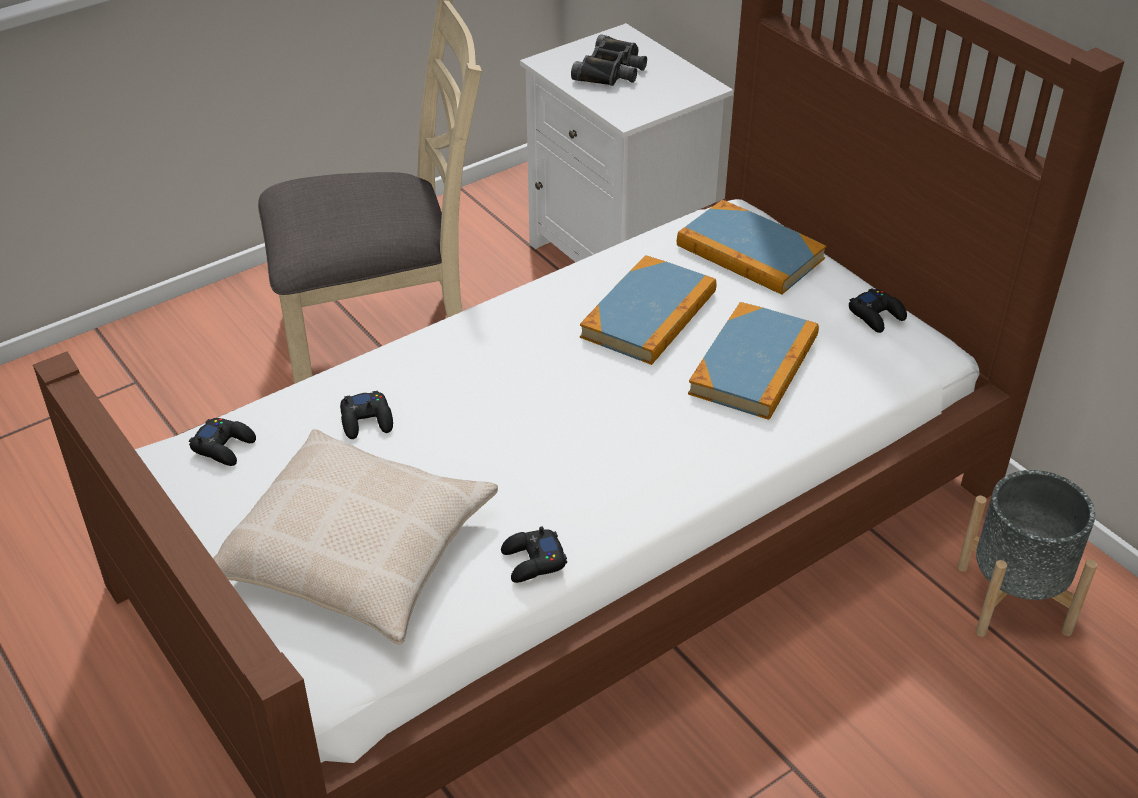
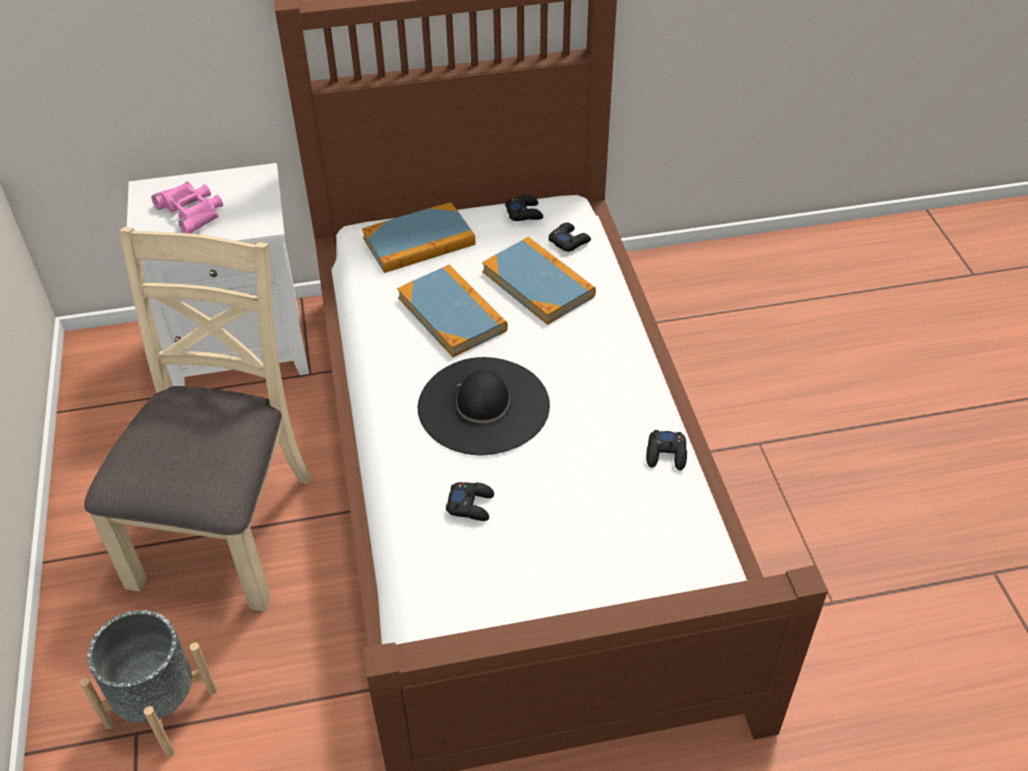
camera: 65 degrees left, 5 degrees up
(224, 446) = (448, 605): black game controller -> black game controller (569, 241)
(357, 552) = (612, 548): beige pillow -> none
(519, 384) = (483, 406): none -> black hat
(611, 70) = (192, 211): black binoculars -> pink binoculars
(1013, 598) = (680, 297): grey planter -> grey planter (160, 707)

